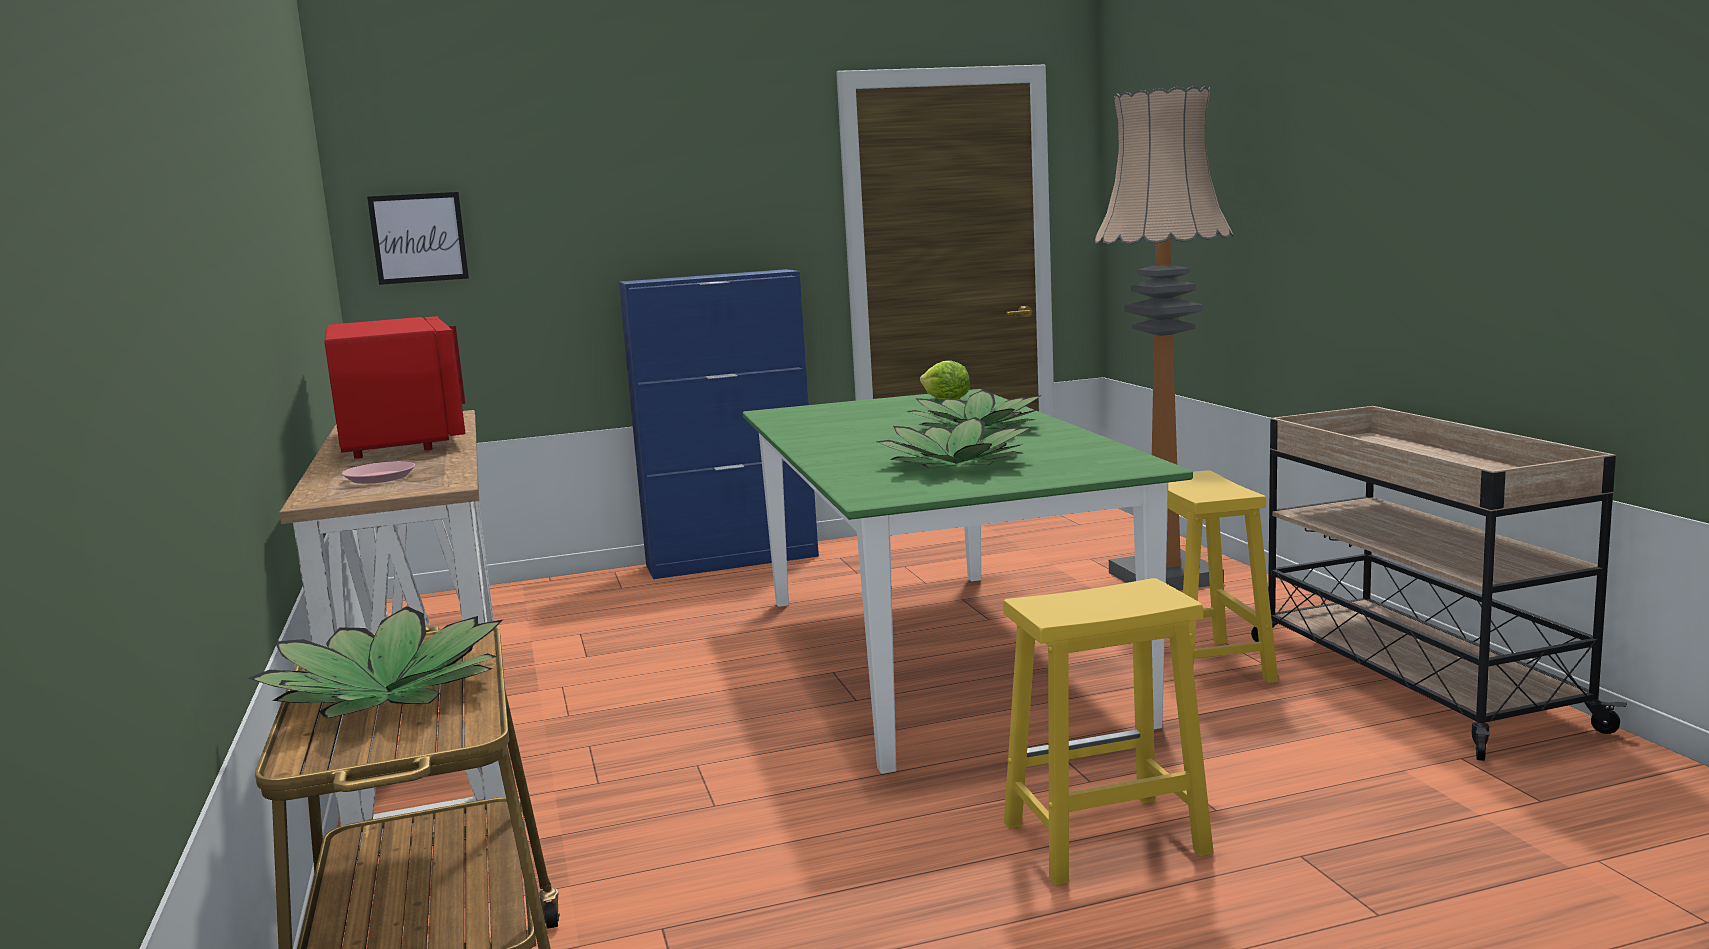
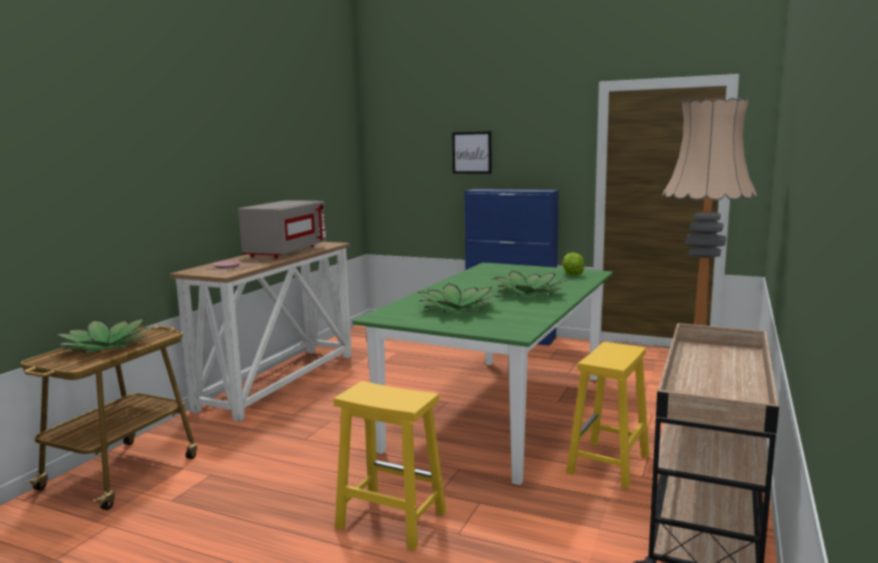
camera: 40 degrees right, 0 degrees up
(399, 440) = (286, 252): red microwave -> grey microwave
(418, 238) = (393, 161): picture -> picture (472, 152)

